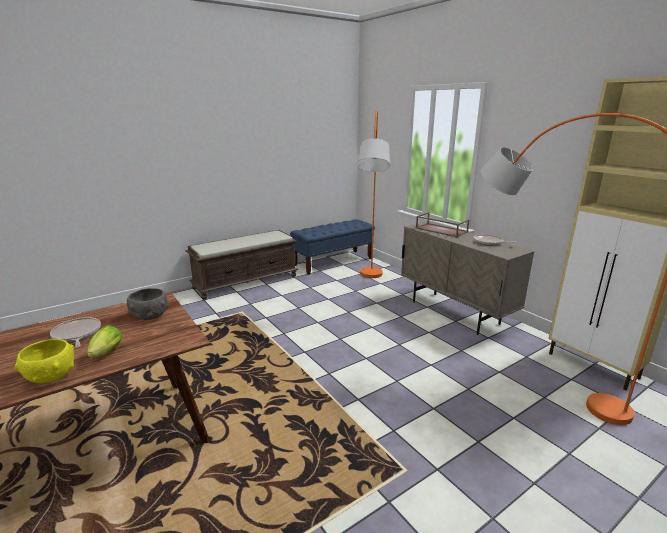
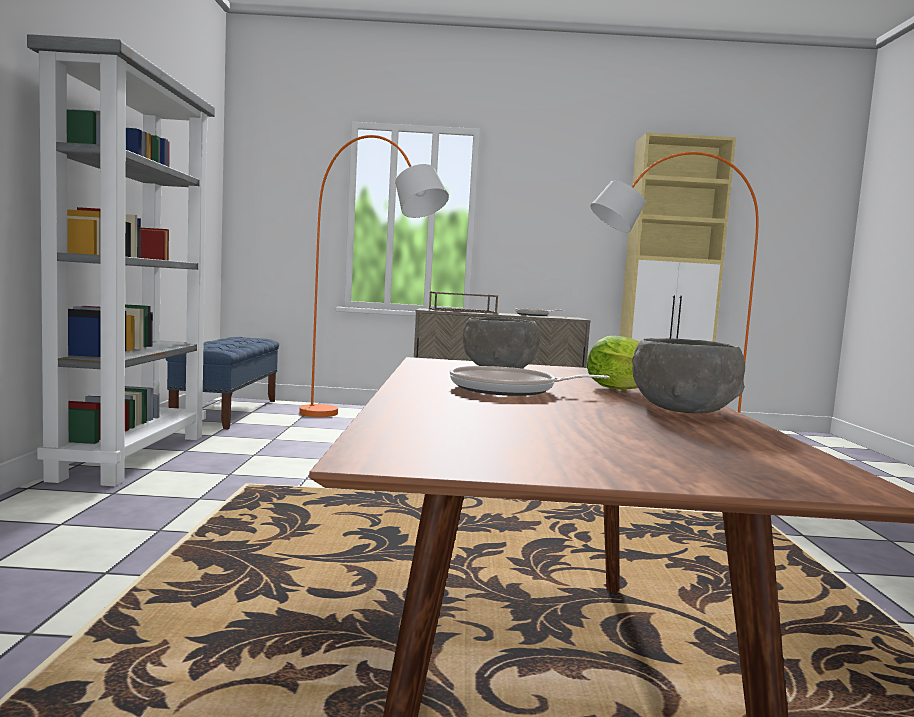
camera: 55 degrees left, 15 degrees down
(51, 376) = (683, 410): yellow bowl -> grey bowl
(246, 281) = (132, 456): brown bench -> grey bookcase

